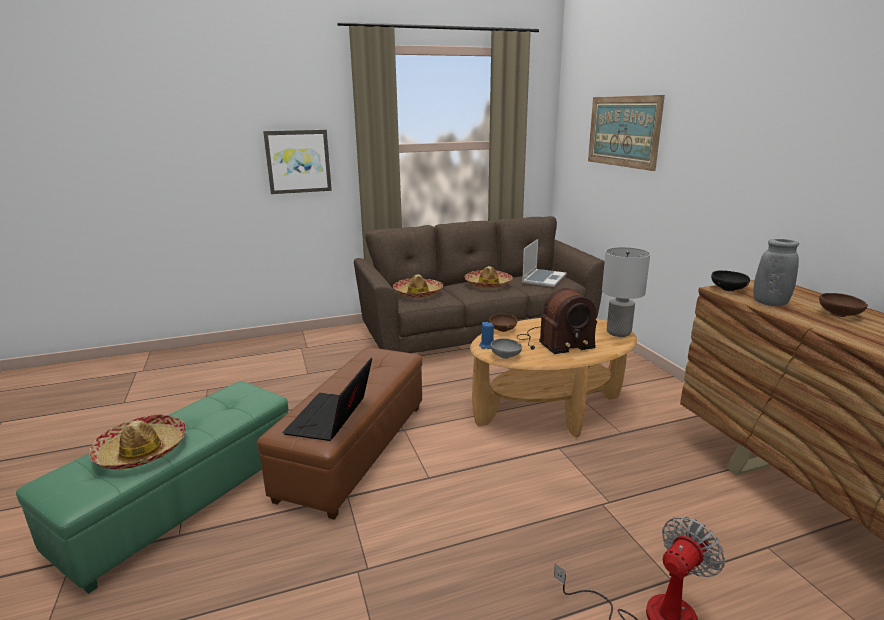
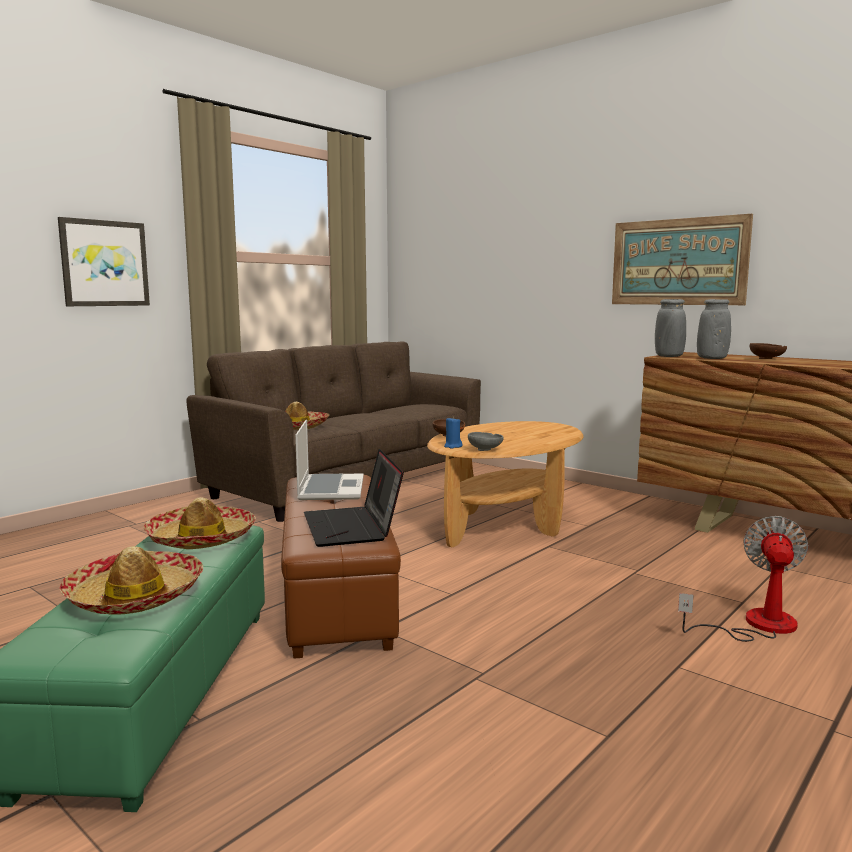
camera: 30 degrees left, 10 degrees down
(488, 284) = (366, 414): hat -> hat (201, 538)
(543, 279) = (417, 406): laptop -> laptop (330, 489)
(553, 342) = (512, 437): radio -> none
(618, 334) = (559, 427): grey table lamp -> none
(623, 131) = (485, 241): picture -> picture (678, 262)
(728, 290) = (668, 356): black bowl -> grey vase

